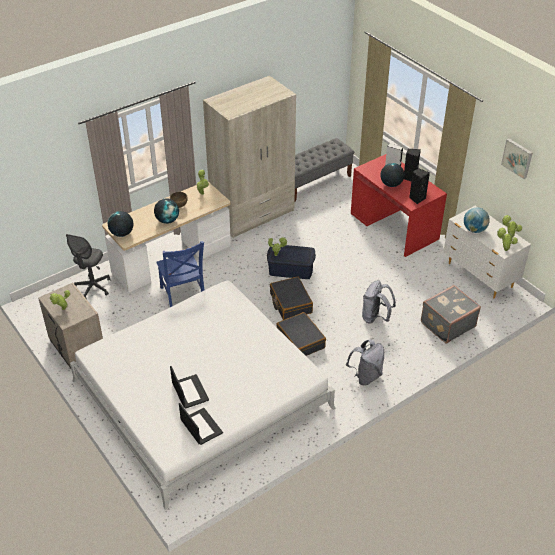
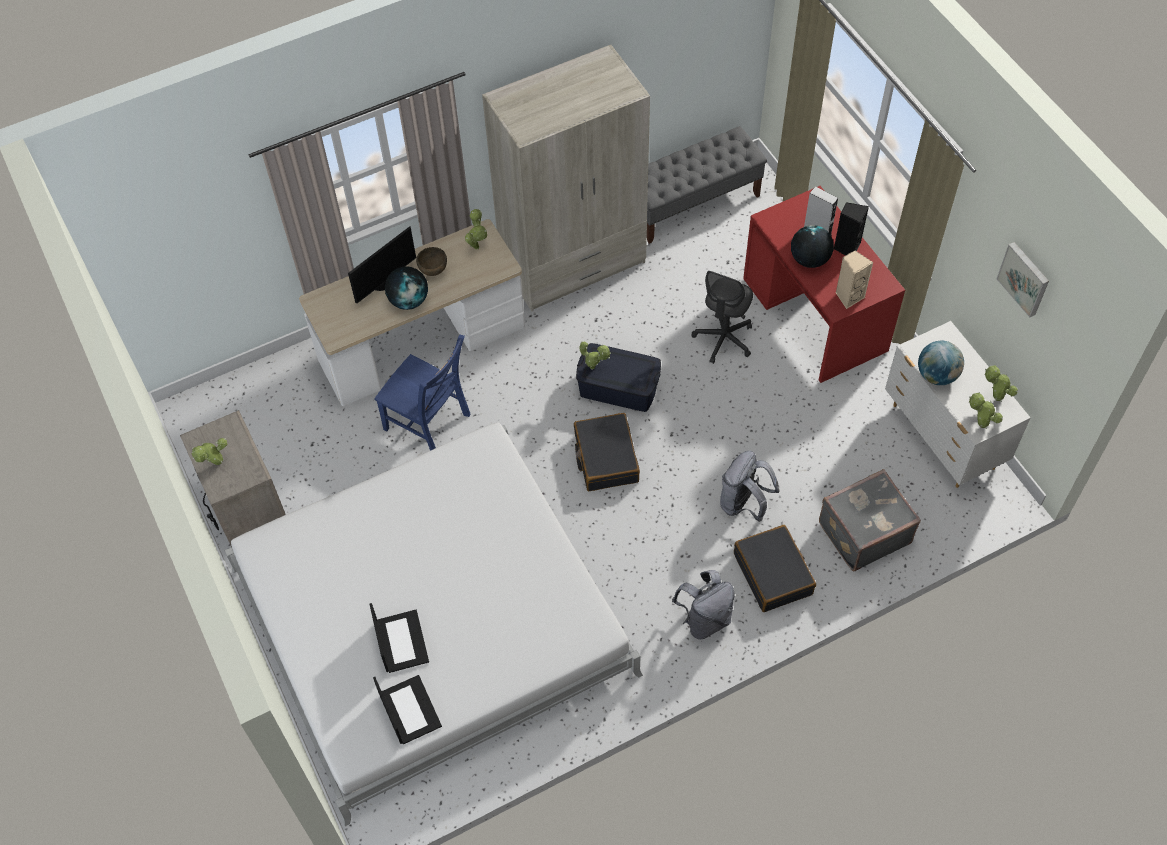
camera: 10 degrees right, 15 degrees up
(93, 288) = (285, 389): grey office chair -> grey office chair (723, 339)
(122, 233) = (329, 321): globe -> none
(150, 213) = (383, 281): none -> monitor
(183, 296) = (429, 424): blue chair -> blue chair turned 45 degrees counterclockwise
(301, 340) = (610, 536): black suitcase -> black suitcase (773, 574)
(417, 198) = (848, 296): black speaker -> beige speaker

